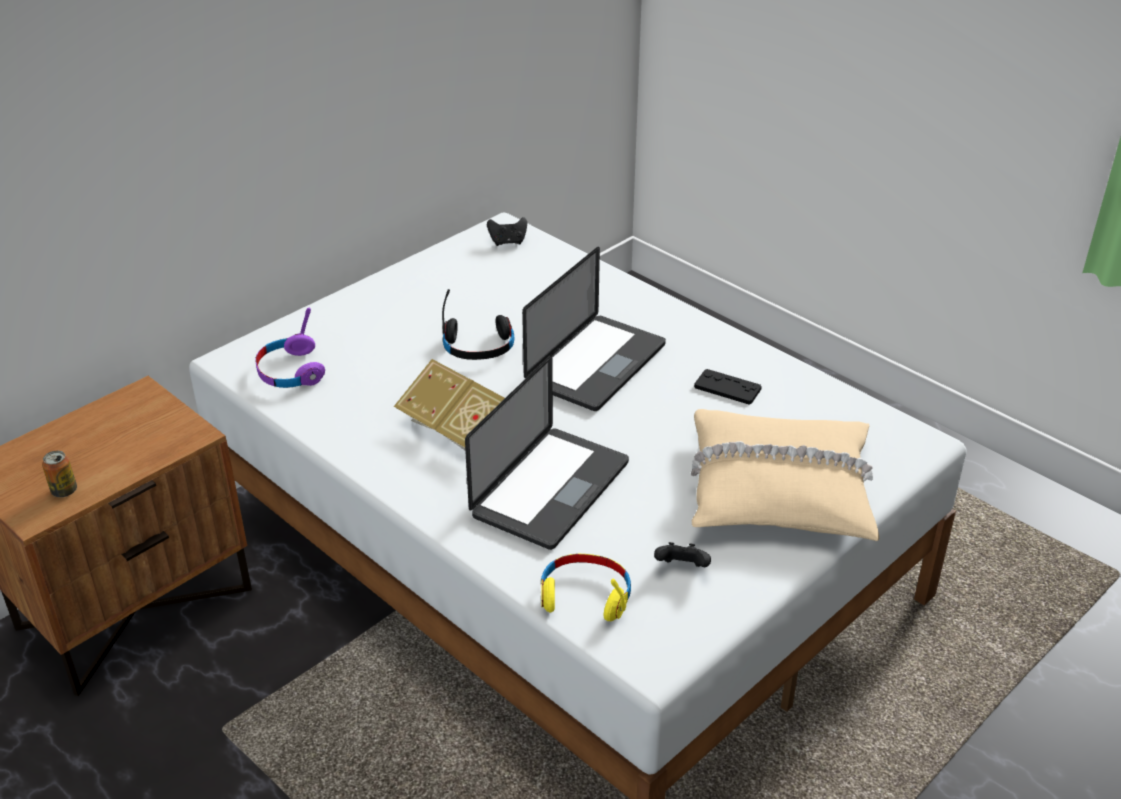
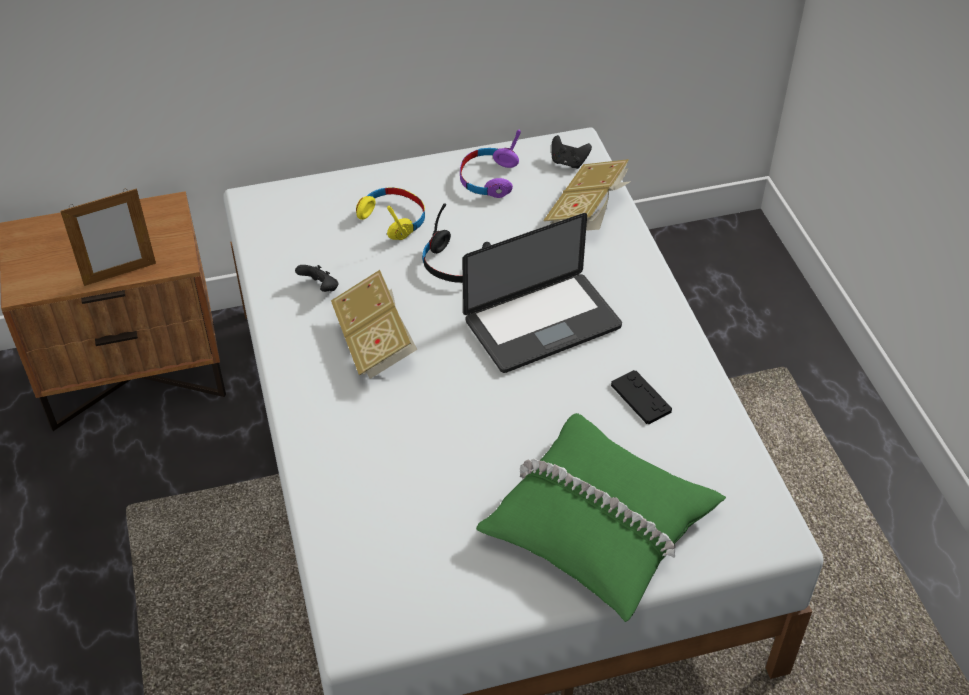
camera: 30 degrees right, 10 degrees up
(64, 491) = (56, 275): can -> none
(138, 465) = (120, 274): none -> picture frame
(290, 372) = (289, 230): purple headphones -> purple headphones (488, 179)
(551, 489) = (404, 434): laptop -> none
(559, 273) = (588, 213): none -> book
(585, 596) = (351, 549): yellow headphones -> yellow headphones (393, 219)
(682, 568) = (450, 561): black game controller -> black game controller (320, 288)
(779, 491) = (598, 525): beige pillow -> green pillow

